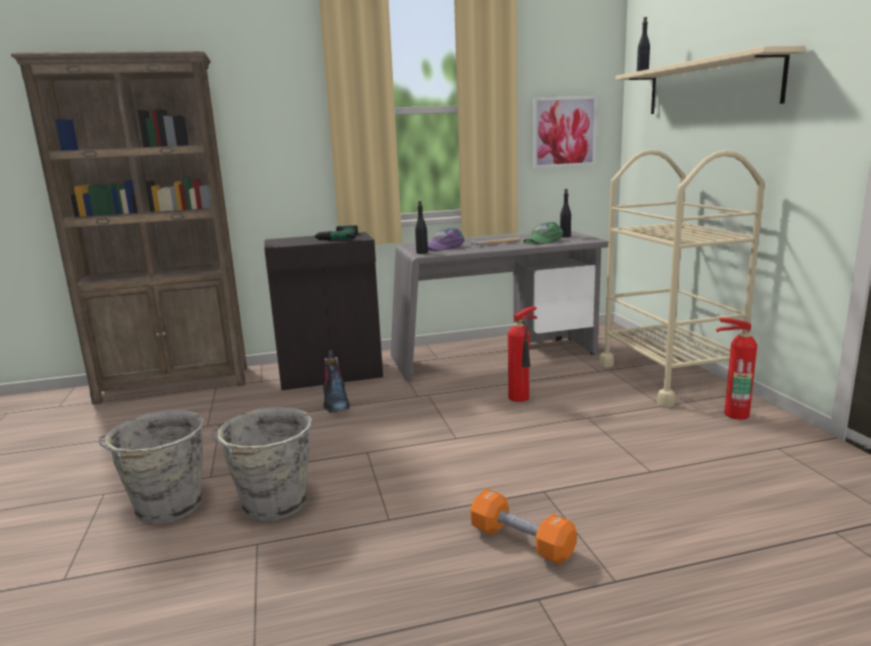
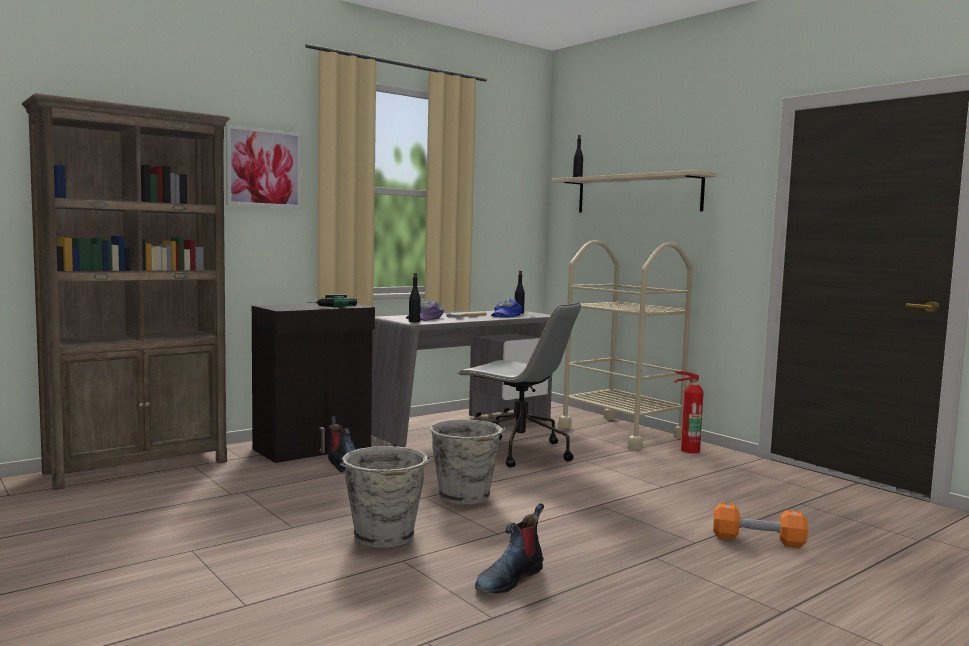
camera: 25 degrees left, 10 degrees down
(168, 508) = (280, 551): grey bucket -> grey bucket (465, 497)
(333, 598) = (509, 579): none -> boot
(521, 398) = (518, 452): fire extinguisher -> grey office chair
(521, 541) = (613, 532): orange dumbbell -> orange dumbbell (758, 540)
(543, 240) = (505, 315): green cap -> blue cap
(564, 132) = (504, 222): picture -> picture (263, 168)

